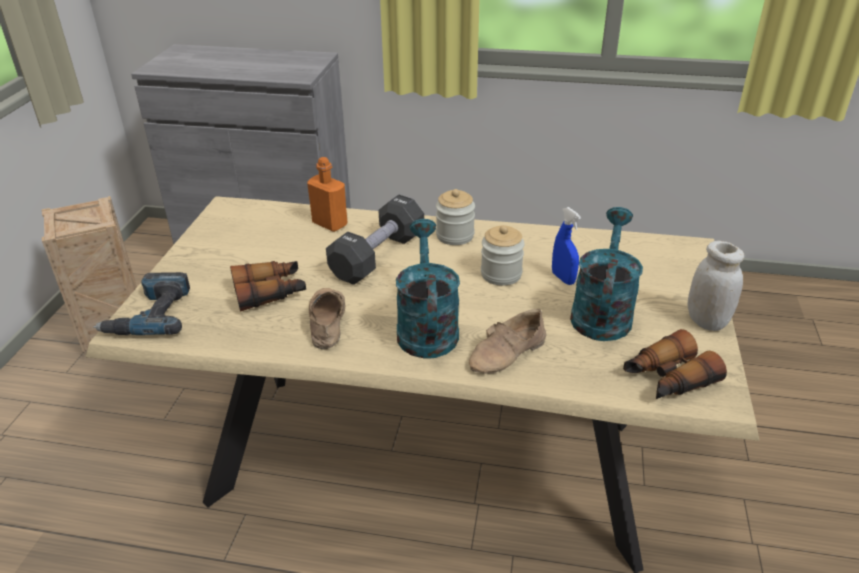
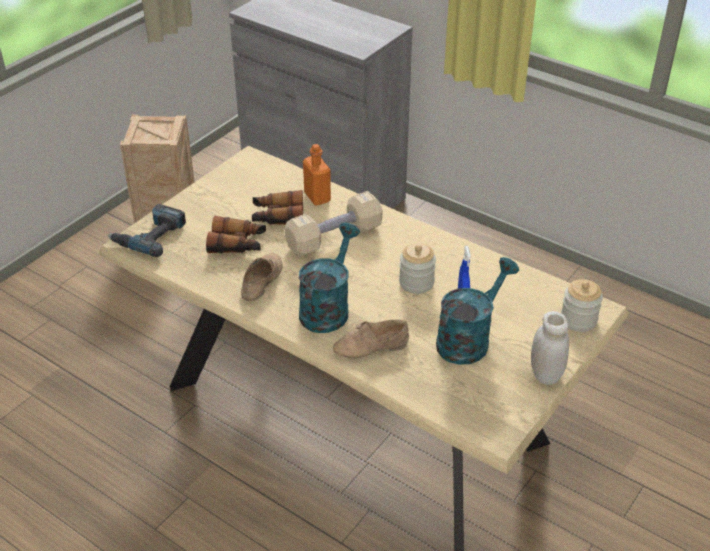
camera: 25 degrees right, 5 degrees up
(378, 256) = (334, 237): black dumbbell -> beige dumbbell
(455, 236) = (406, 237): jar -> jar (578, 320)
(667, 379) = (471, 406): binoculars -> binoculars (278, 216)

